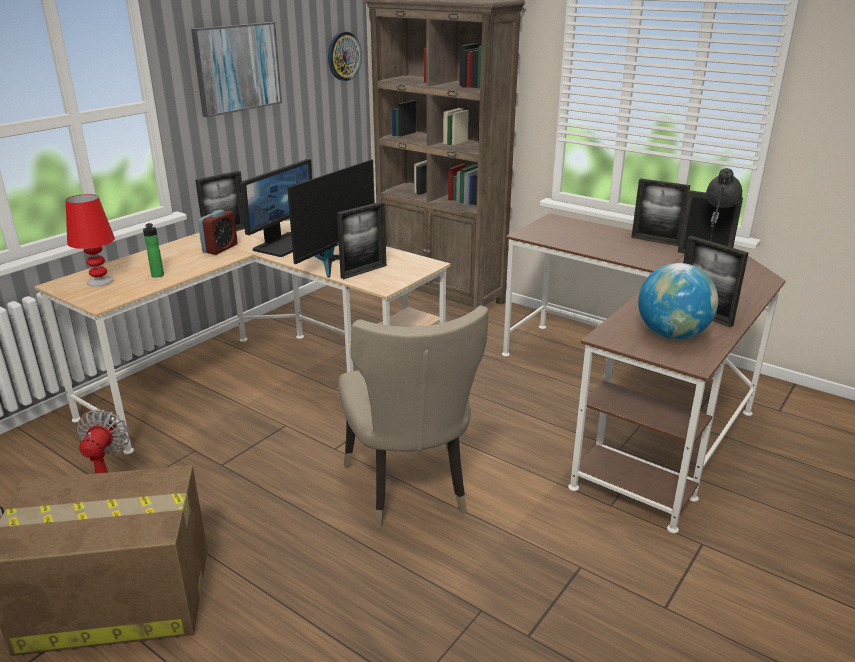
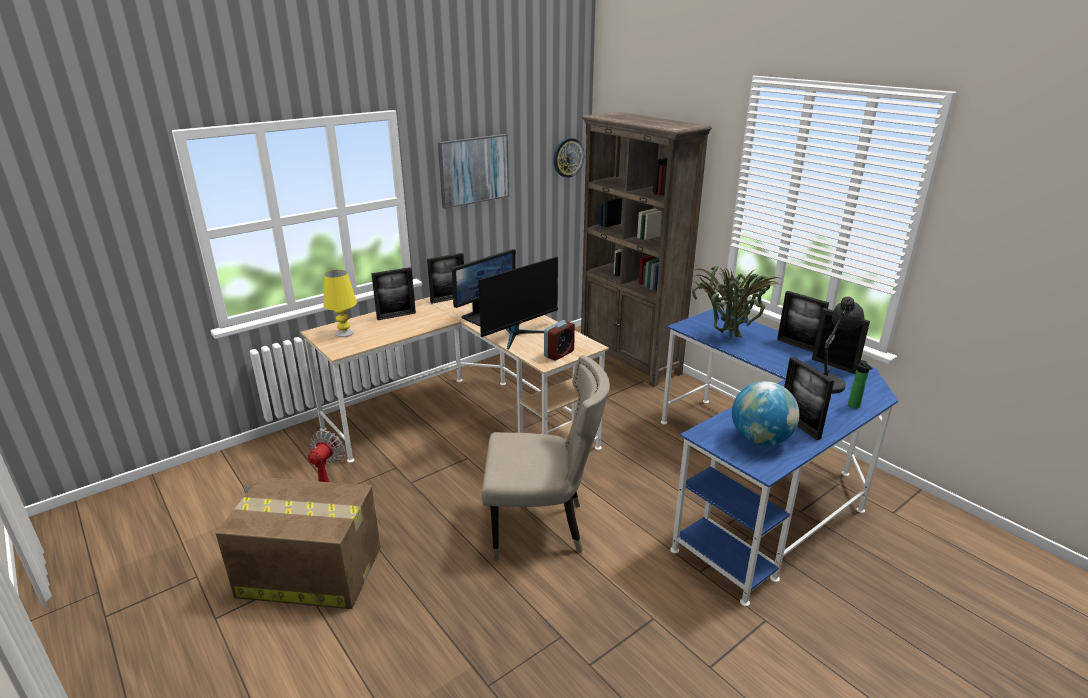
camera: 15 degrees right, 0 degrees up
(99, 281) = (344, 333): red table lamp -> yellow table lamp
(157, 276) = (385, 333): bottle -> bottle (854, 406)
(220, 248) = (438, 313): alarm clock -> alarm clock (559, 354)
(363, 271) = (536, 347): picture frame -> picture frame (396, 316)
(410, 489) = (542, 528): beige chair -> beige chair turned 90 degrees counterclockwise
(577, 240) = (727, 337): none -> potted plant
(633, 403) = (758, 484): brown desk -> blue desk

